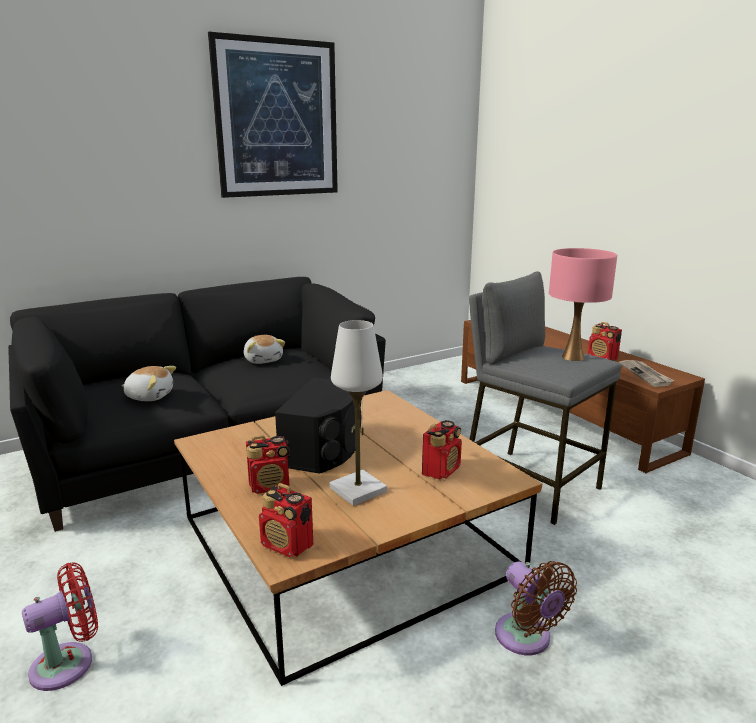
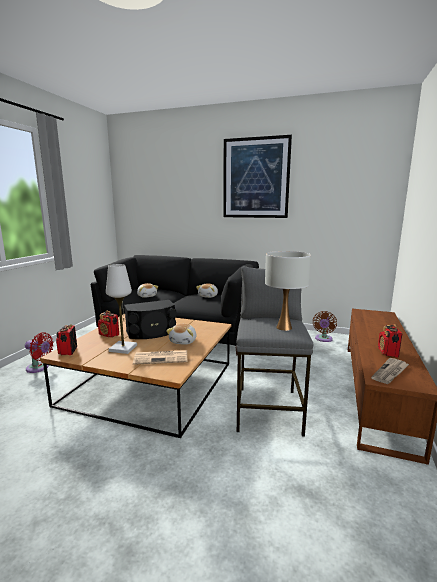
camera: 50 degrees right, 5 degrees down
(403, 438) = (183, 341): none -> plush toy
(441, 470) = (162, 357): radio -> newspaper
(526, 639) = (121, 456): brown fan -> brown fan (323, 339)
(572, 357) = (284, 327): pink table lamp -> white table lamp

